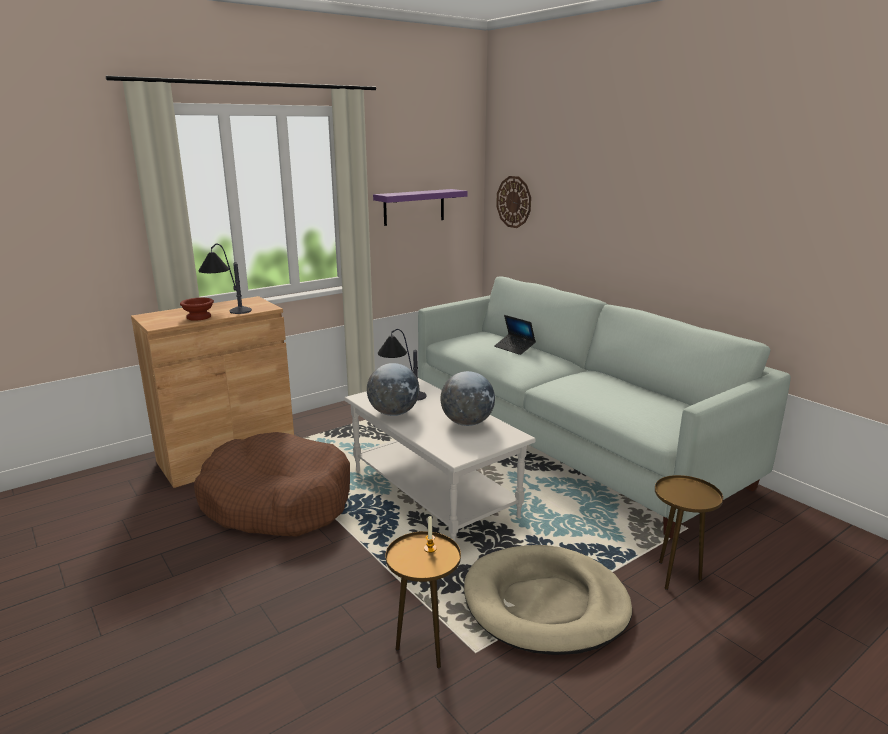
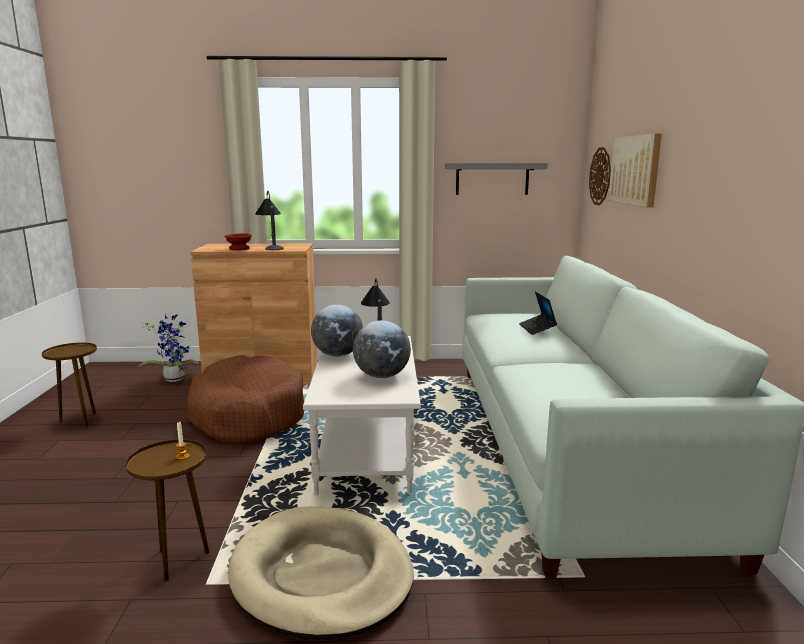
camera: 35 degrees right, 5 degrees down
(120, 490) = (174, 378): none -> potted plant
(414, 207) = (492, 178): purple shelf -> grey shelf
(569, 201) = (635, 170): none -> picture
(675, 576) = (493, 617): brown side table -> brown side table (80, 420)

